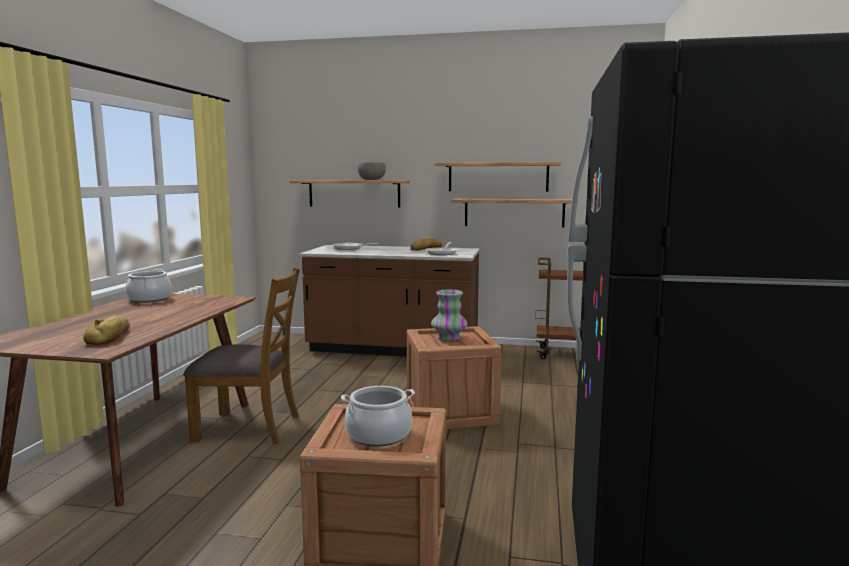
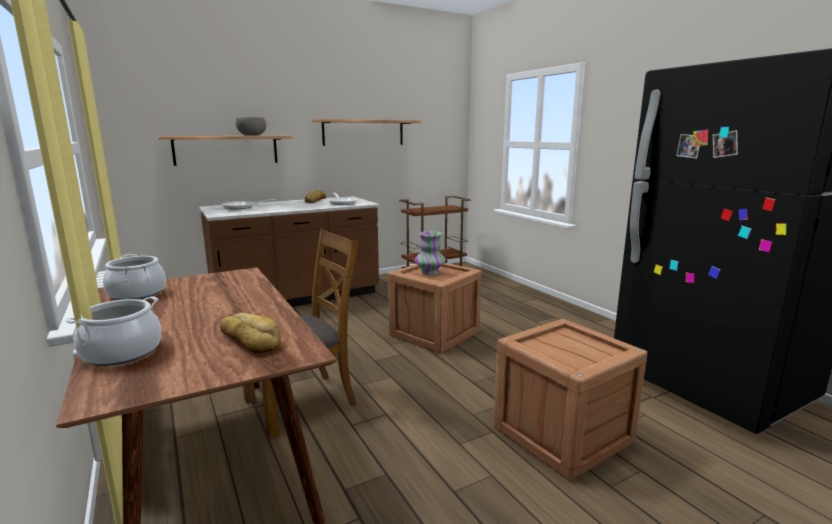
camera: 40 degrees left, 5 degrees up
(379, 435) = (573, 349): cooking pot -> cooking pot (122, 352)
(514, 212) = (377, 163): shelf -> none

